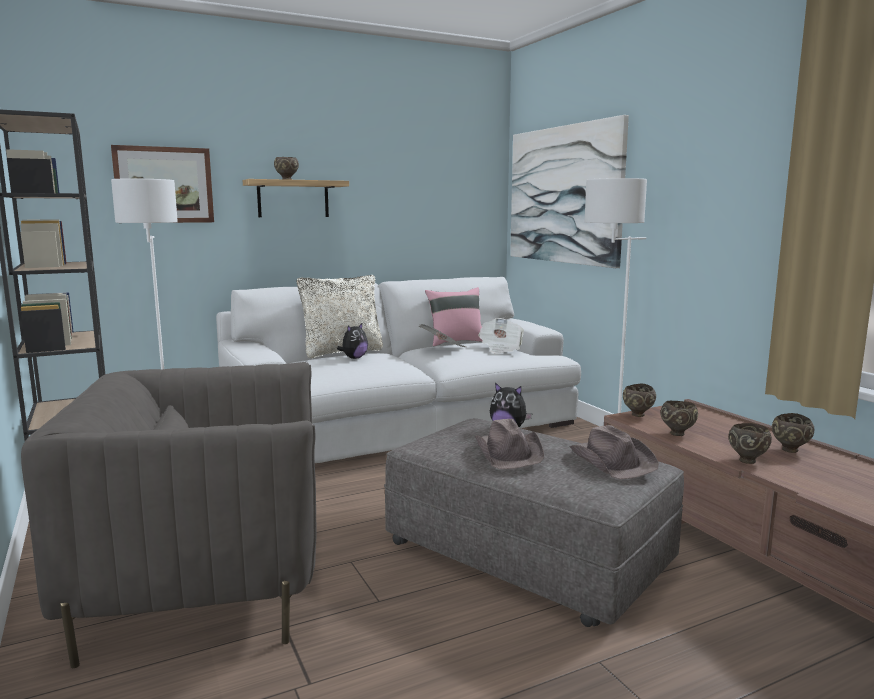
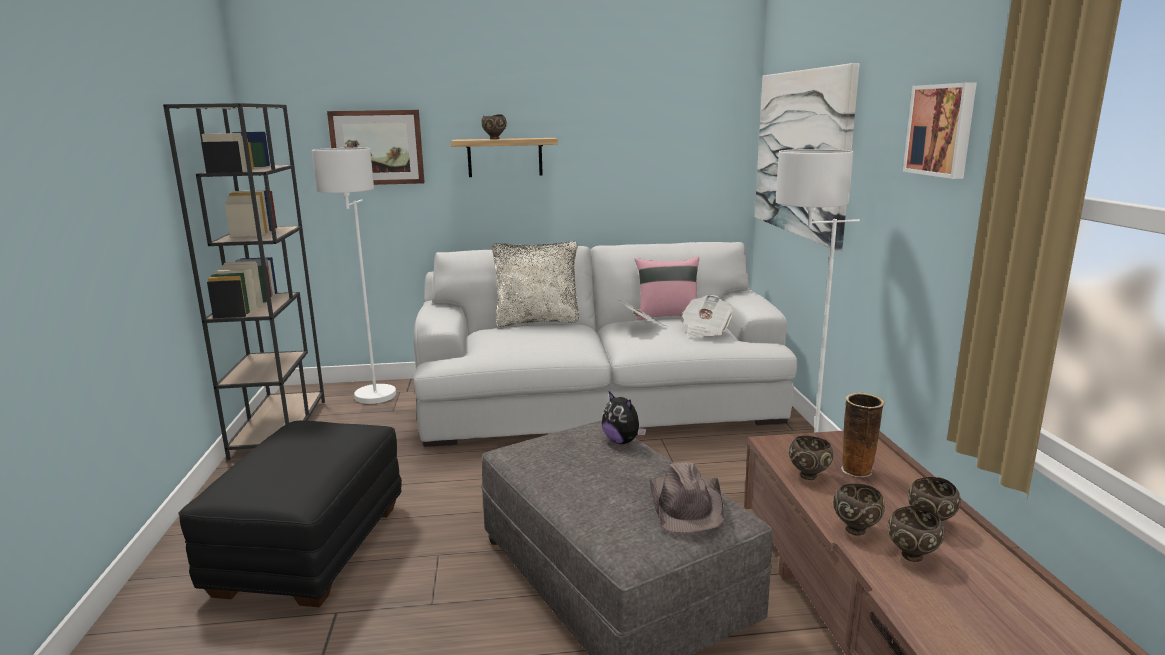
camera: 20 degrees right, 5 degrees up
(207, 580) = (309, 549): grey armchair -> black ottoman
(354, 358) = (538, 331): plush toy -> none
(509, 453) = (589, 475): brown hat -> none
(637, 415) = (788, 442): brown bowl -> brown bowl (911, 557)
(707, 426) = (857, 471): none -> vase
(724, 157) = (942, 130): none -> picture

